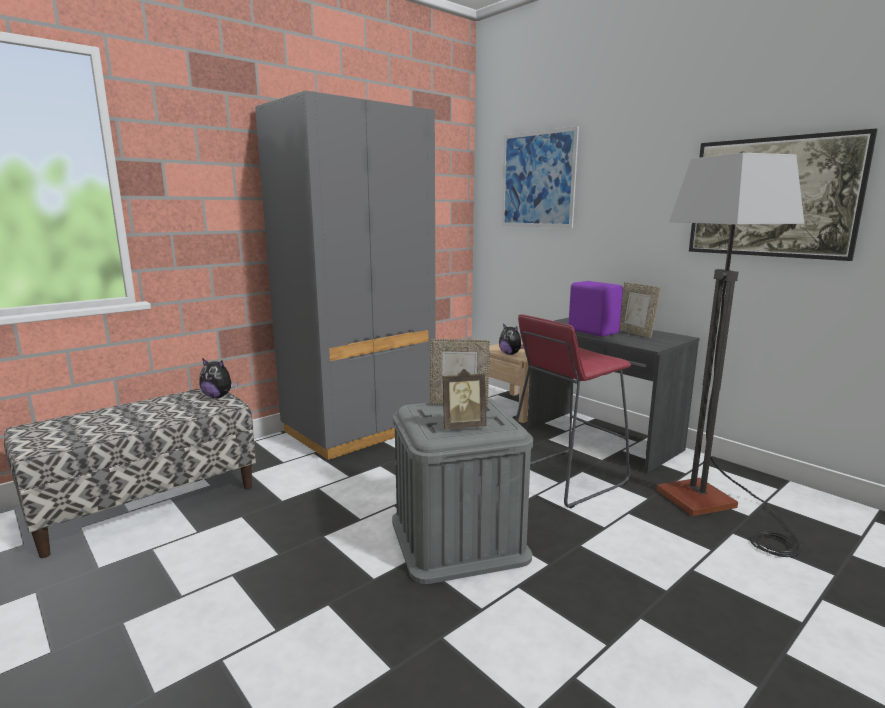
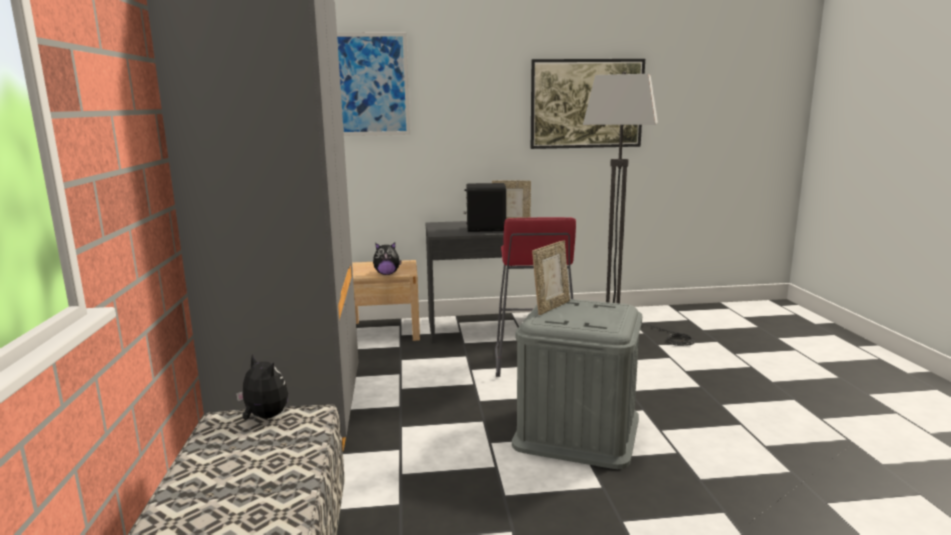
camera: 55 degrees left, 0 degrees up
(218, 396) = (264, 417): plush toy -> plush toy turned 105 degrees counterclockwise
(463, 426) = (606, 317): picture frame -> none
(593, 331) = (485, 229): purple speaker -> black speaker

